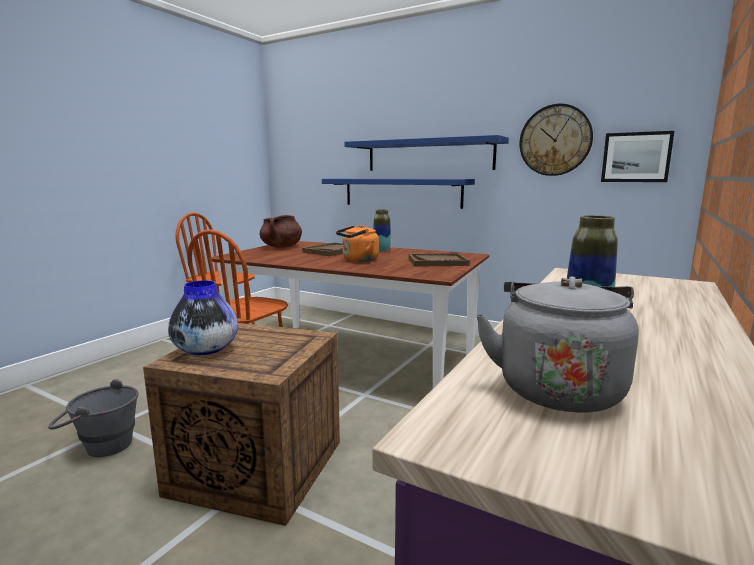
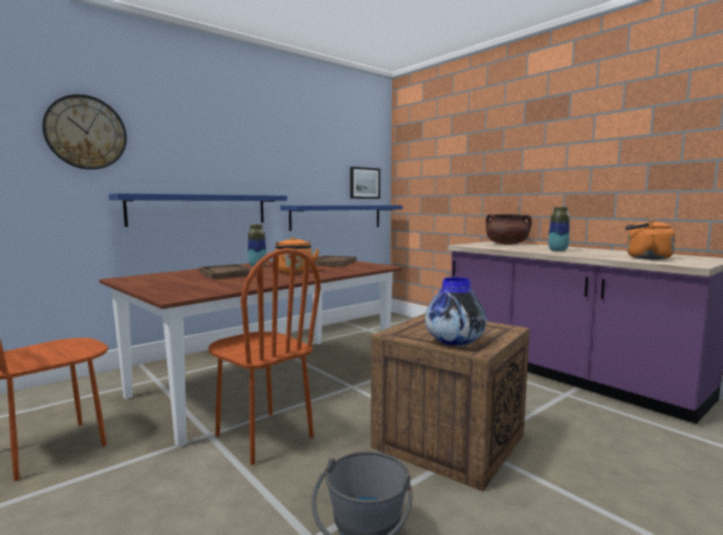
camera: 70 degrees left, 5 degrees down
(281, 247) = (153, 282): brown cooking pot -> brown cooking pot (507, 244)
(428, 155) = (227, 172): blue shelf -> blue shelf (337, 217)
(555, 140) = (323, 168): wall clock -> wall clock (86, 132)
(556, 387) = (645, 258): grey kettle -> orange kettle

